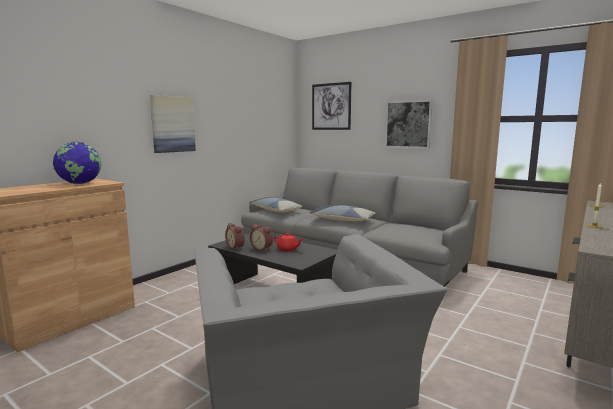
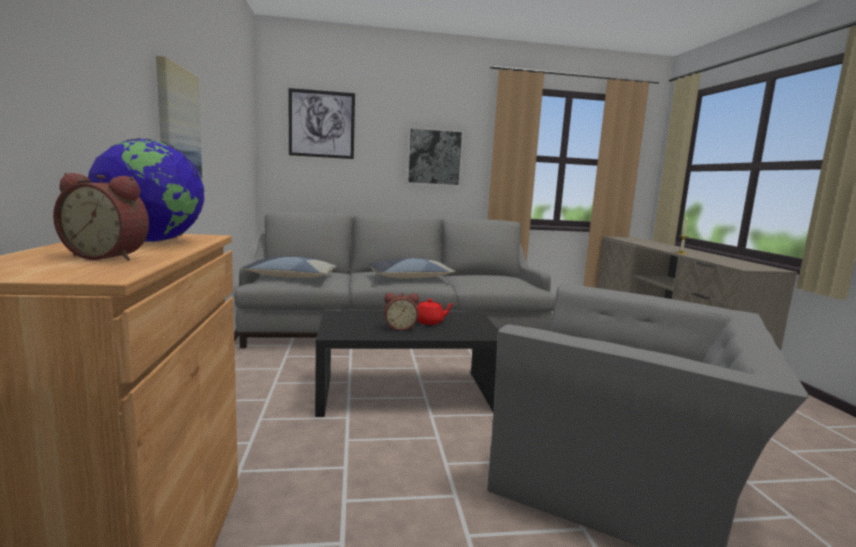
camera: 45 degrees left, 0 degrees up
(236, 247) = (364, 333): alarm clock -> alarm clock (109, 257)

